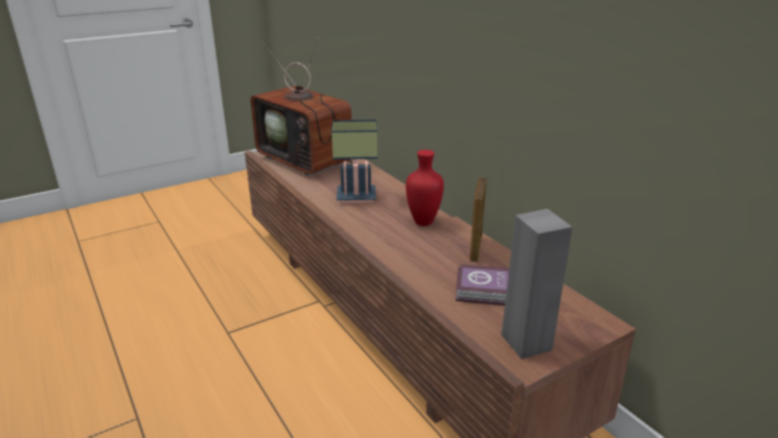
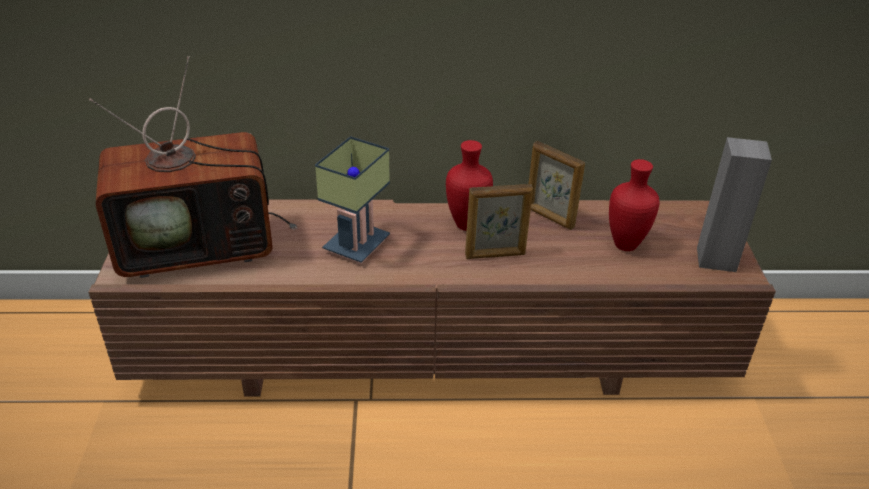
camera: 60 degrees left, 10 degrees up
(402, 241) = (495, 255): none -> picture frame
(485, 291) = (627, 245): book -> red vase

